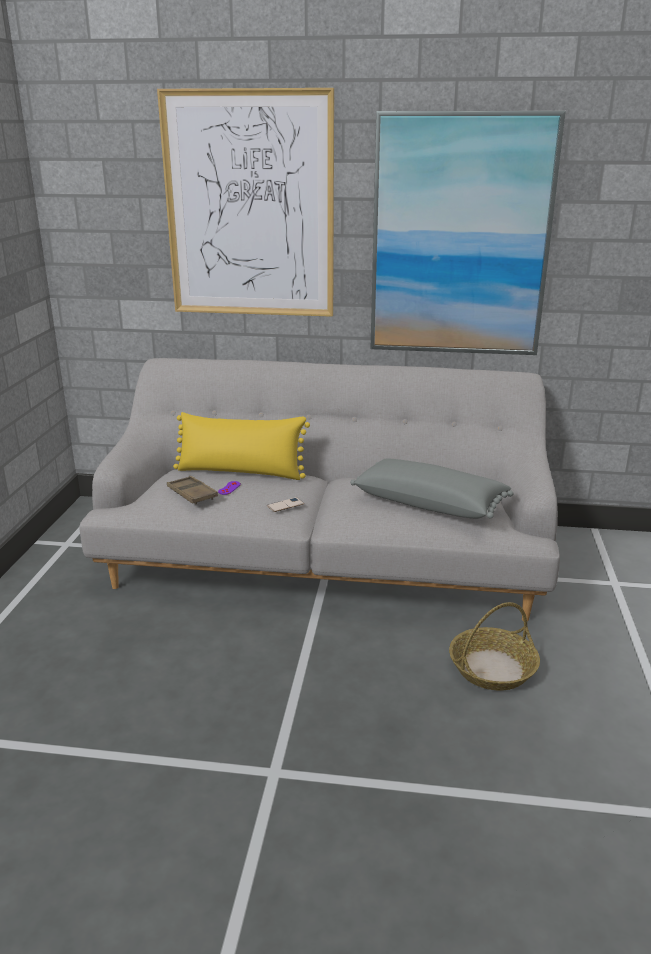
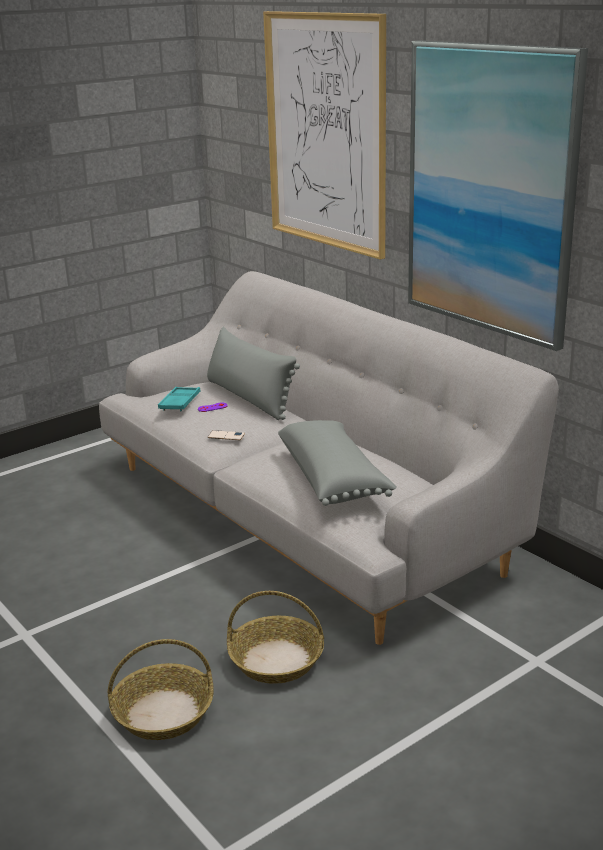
camera: 45 degrees right, 0 degrees up
(192, 494) = (180, 402): brown tray -> turquoise tray
(240, 472) = (249, 398): yellow pillow -> grey pillow
(494, 754) = (164, 713): none -> basket

